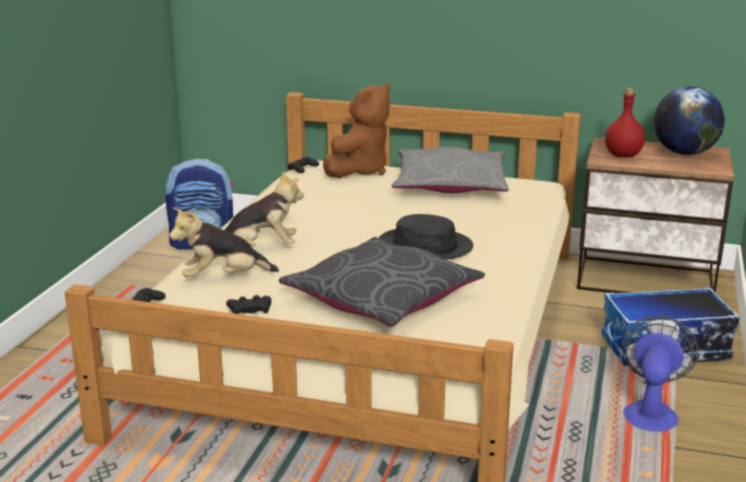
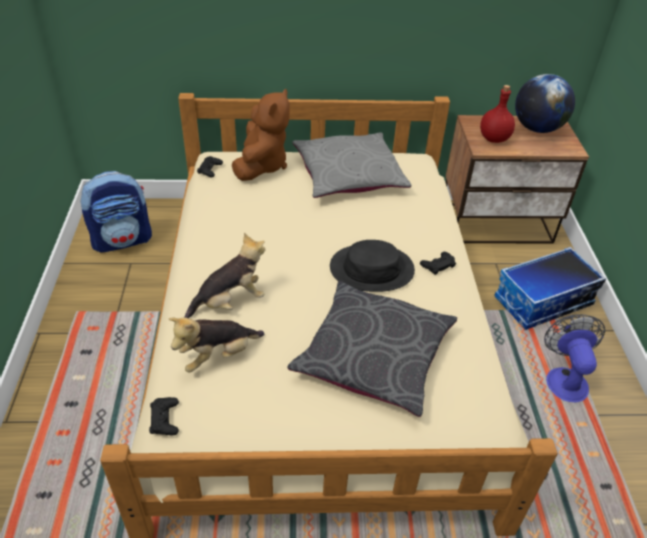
camera: 20 degrees left, 20 degrees up
(249, 309) = (266, 400): black game controller -> black game controller (438, 265)

